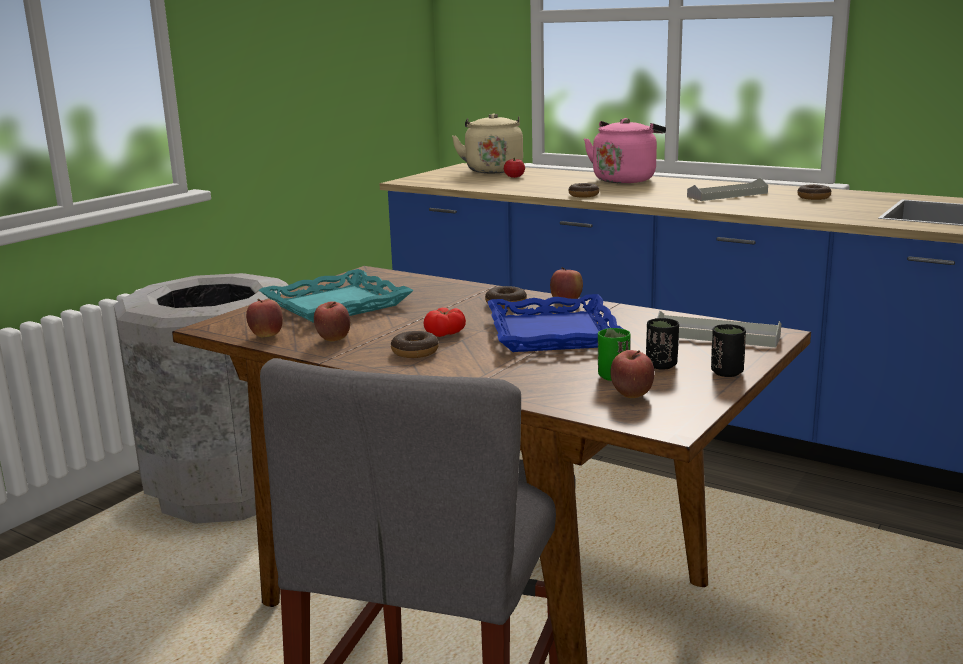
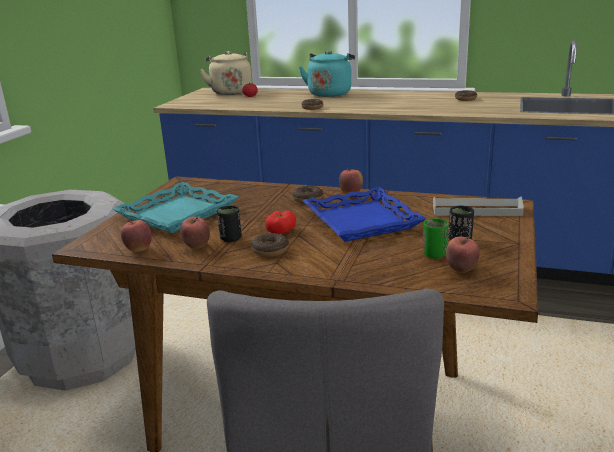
camera: 15 degrees left, 5 degrees up
(625, 179) = (330, 93): pink kettle -> turquoise kettle
(727, 195) = (409, 101): grey tray -> none
(727, 372) = (509, 241): black cup -> black cup (231, 238)

